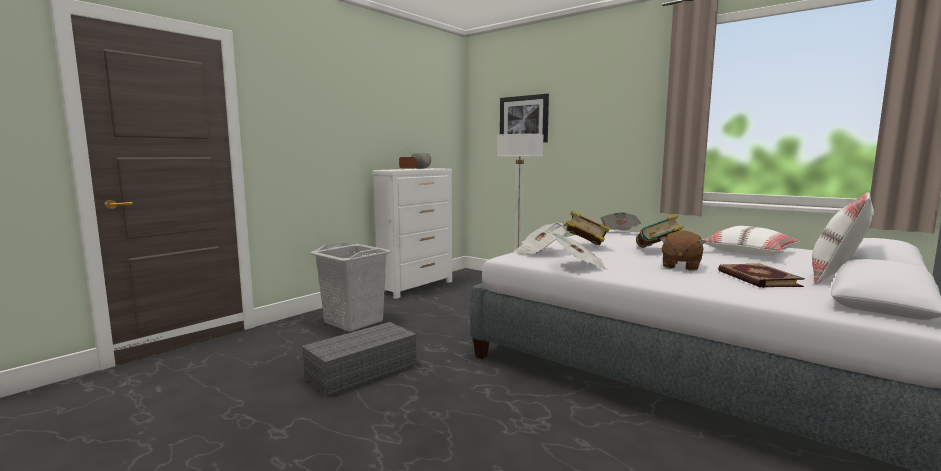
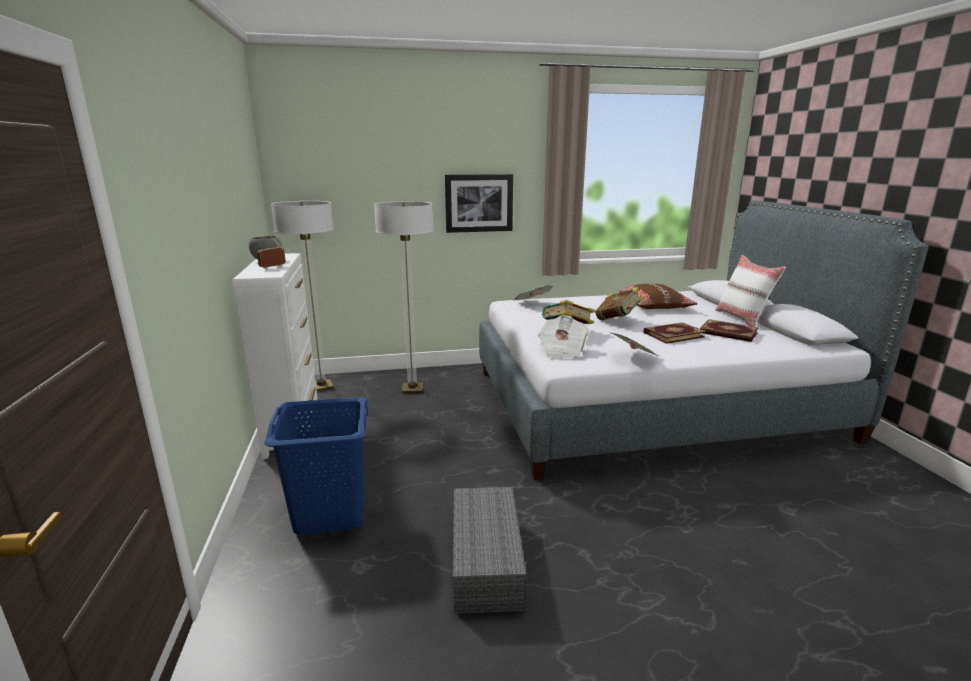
camera: 50 degrees left, 10 degrees up
(354, 321) = (330, 512): grey laundry basket -> blue laundry basket
(470, 276) = (321, 386): none -> floor lamp
(524, 119) = (366, 176): picture -> picture (479, 203)
(680, 266) = (673, 334): brown plush toy -> book
(749, 252) = (655, 305): white pillow -> brown pillow

